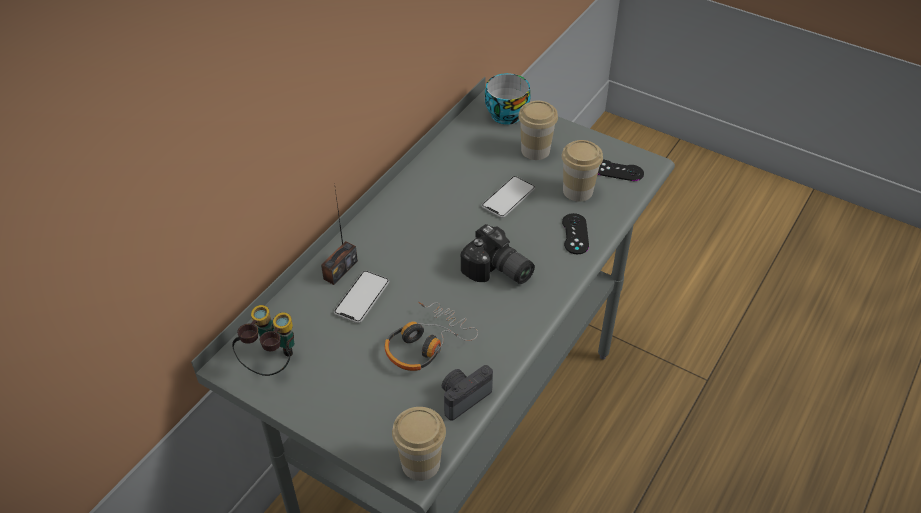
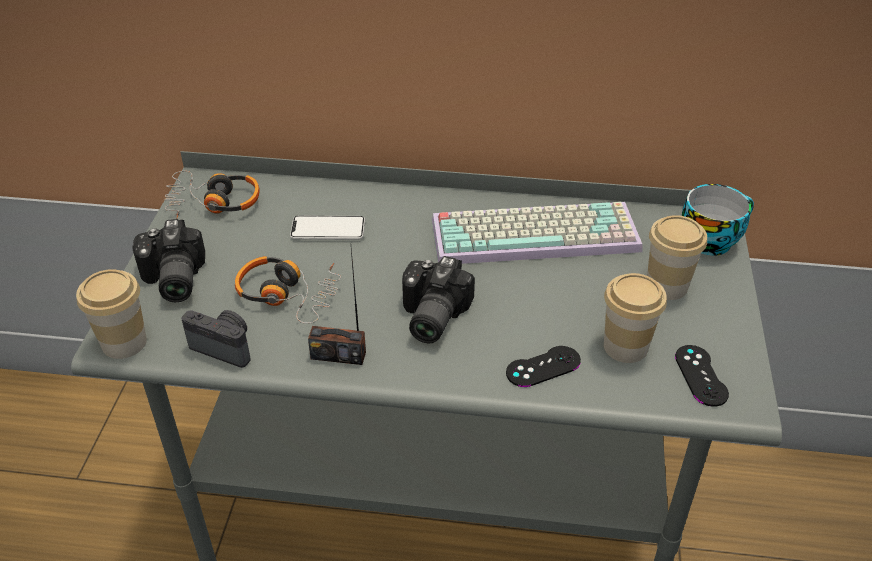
camera: 65 degrees right, 5 degrees down
(271, 363) = (213, 203): binoculars -> headphones
(340, 270) = (357, 202): radio -> radio (338, 355)
(360, 415) = (171, 280): none -> camera
(445, 187) = (536, 233): none -> keyboard
(508, 198) = (560, 288): phone -> none

